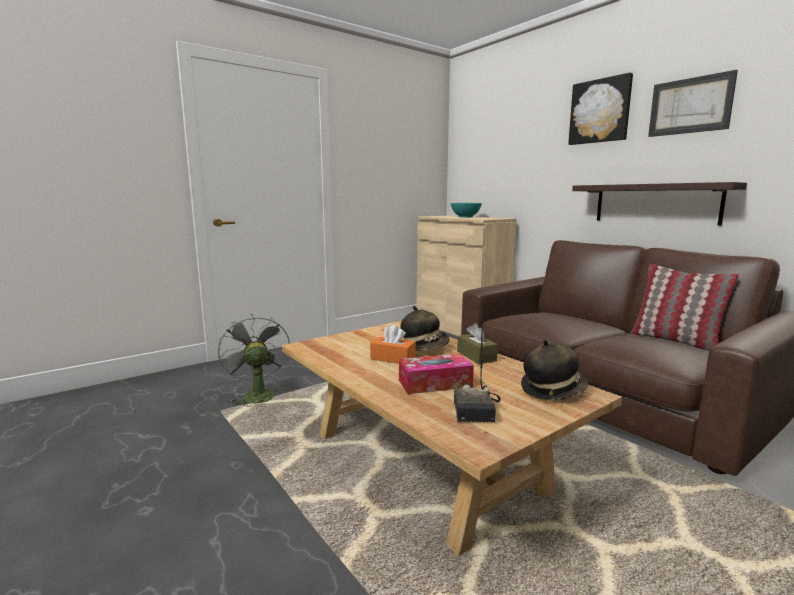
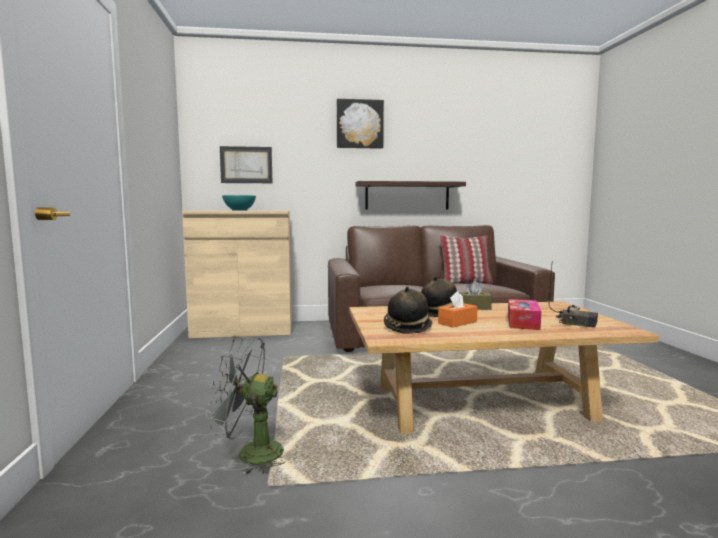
camera: 60 degrees left, 5 degrees down
(552, 390) = (550, 307): hat -> hat (407, 328)
(690, 106) = (422, 131): picture -> picture (246, 165)

